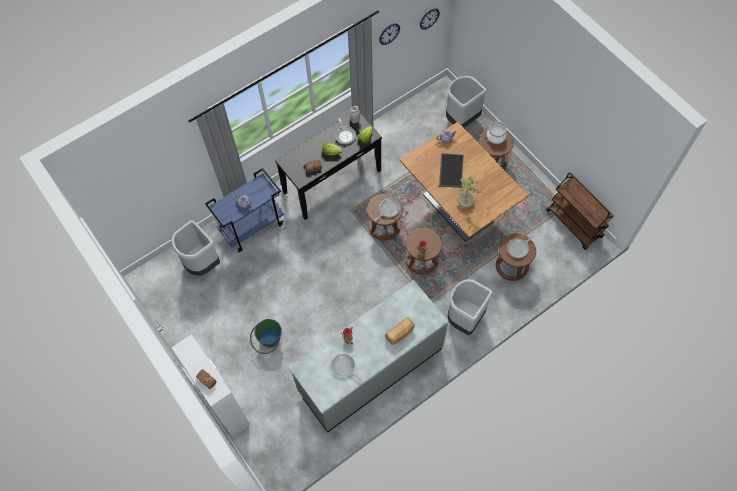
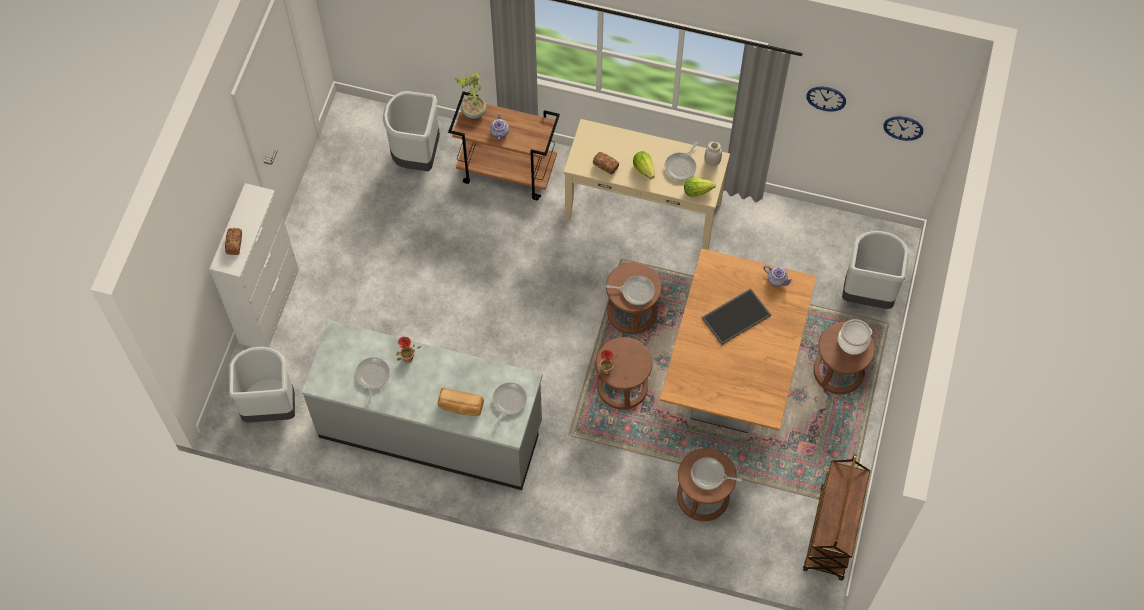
camera: 50 degrees right, 0 degrees up
(252, 226) = (508, 171): blue cart -> brown cart
(268, 342) = (377, 297): green bucket -> none
(332, 181) = (643, 210): black console table -> beige console table
(417, 308) = (508, 402): none -> frying pan
(464, 319) = (582, 490): grey trash can -> grey trash can (271, 407)
(465, 203) = (703, 363): potted plant -> potted plant (473, 112)

